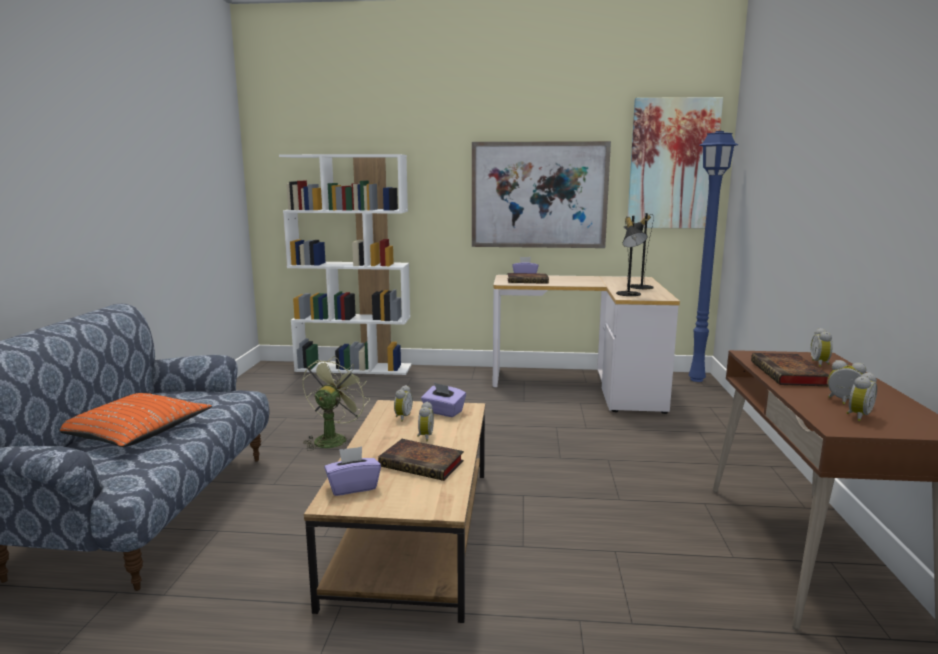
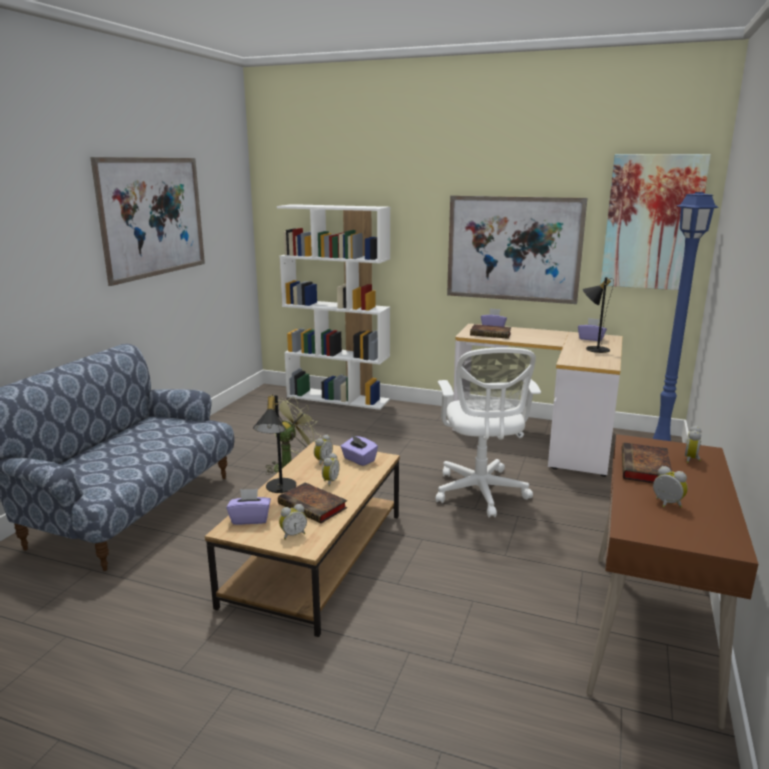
camera: 15 degrees right, 5 degrees up
(135, 432) = (120, 451): orange pillow -> none
(144, 154) = (153, 217): none -> picture
(558, 443) = (481, 494): none -> white office chair
(626, 280) = (591, 339): none -> purple tissue box
(629, 294) = (575, 359): black table lamp -> black table lamp (278, 488)
(857, 416) = (662, 521): alarm clock -> alarm clock (293, 534)

